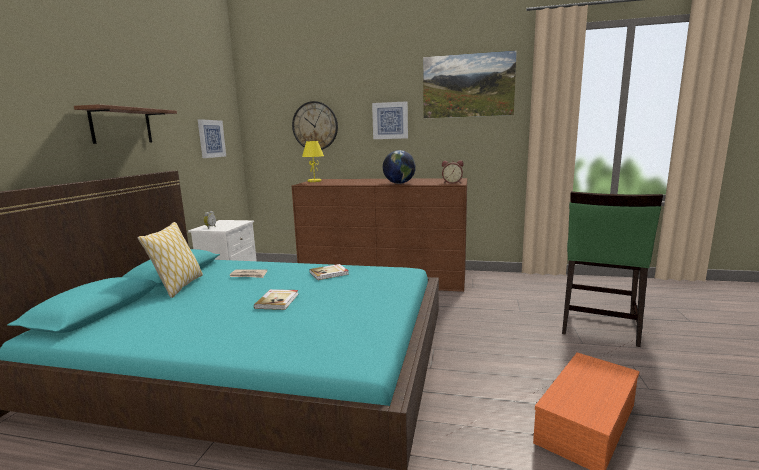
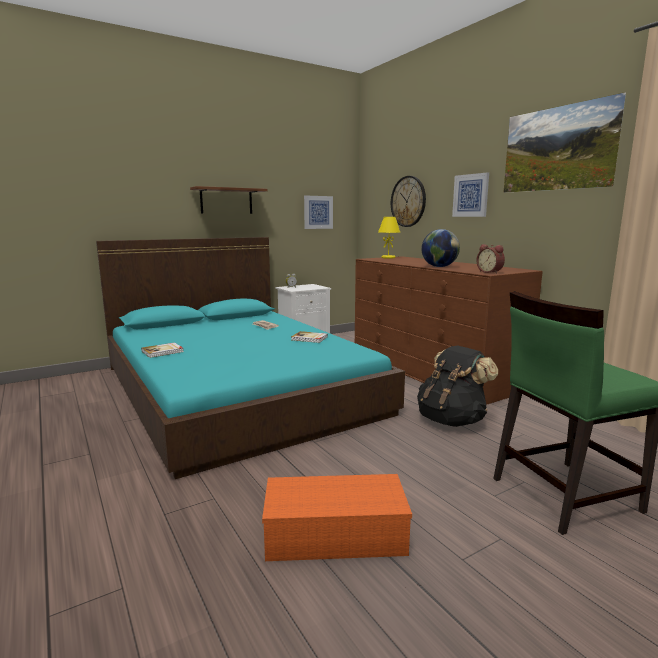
camera: 45 degrees right, 0 degrees up
(178, 286) = (219, 322): pillow -> none
(278, 301) = (235, 343): book -> book (163, 351)
(470, 307) = (452, 420): none -> black backpack

